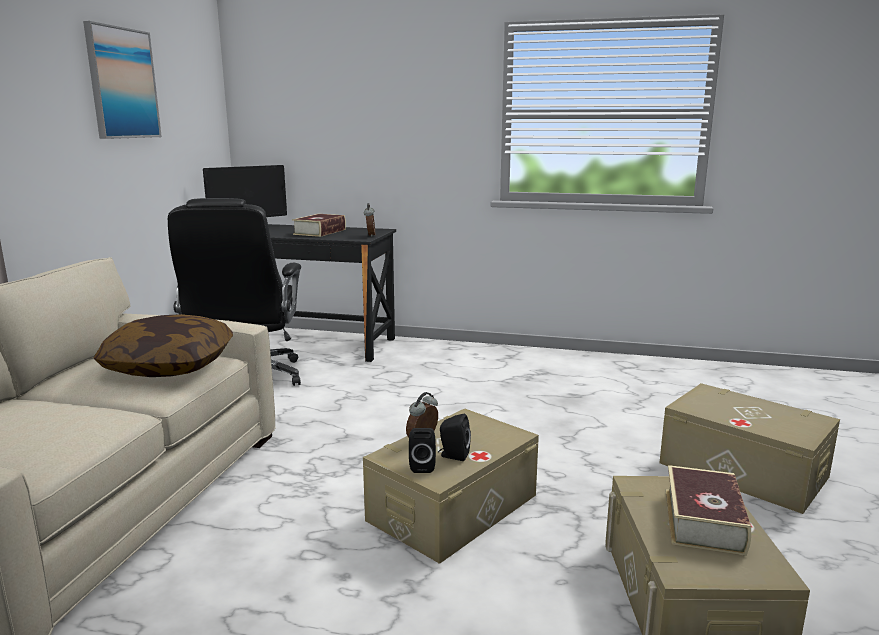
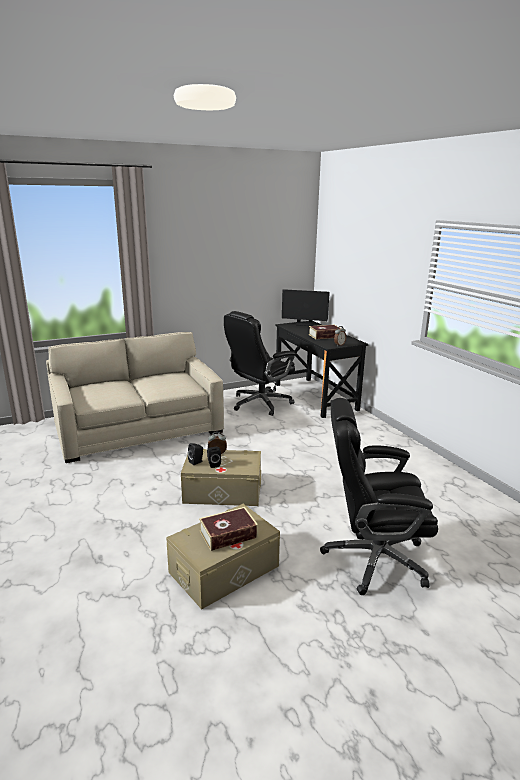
camera: 50 degrees right, 5 degrees up
(122, 83) = (236, 248): picture -> none
(170, 366) = (175, 385): pillow -> none
(742, 470) = (372, 558): beige storage box -> black office chair

